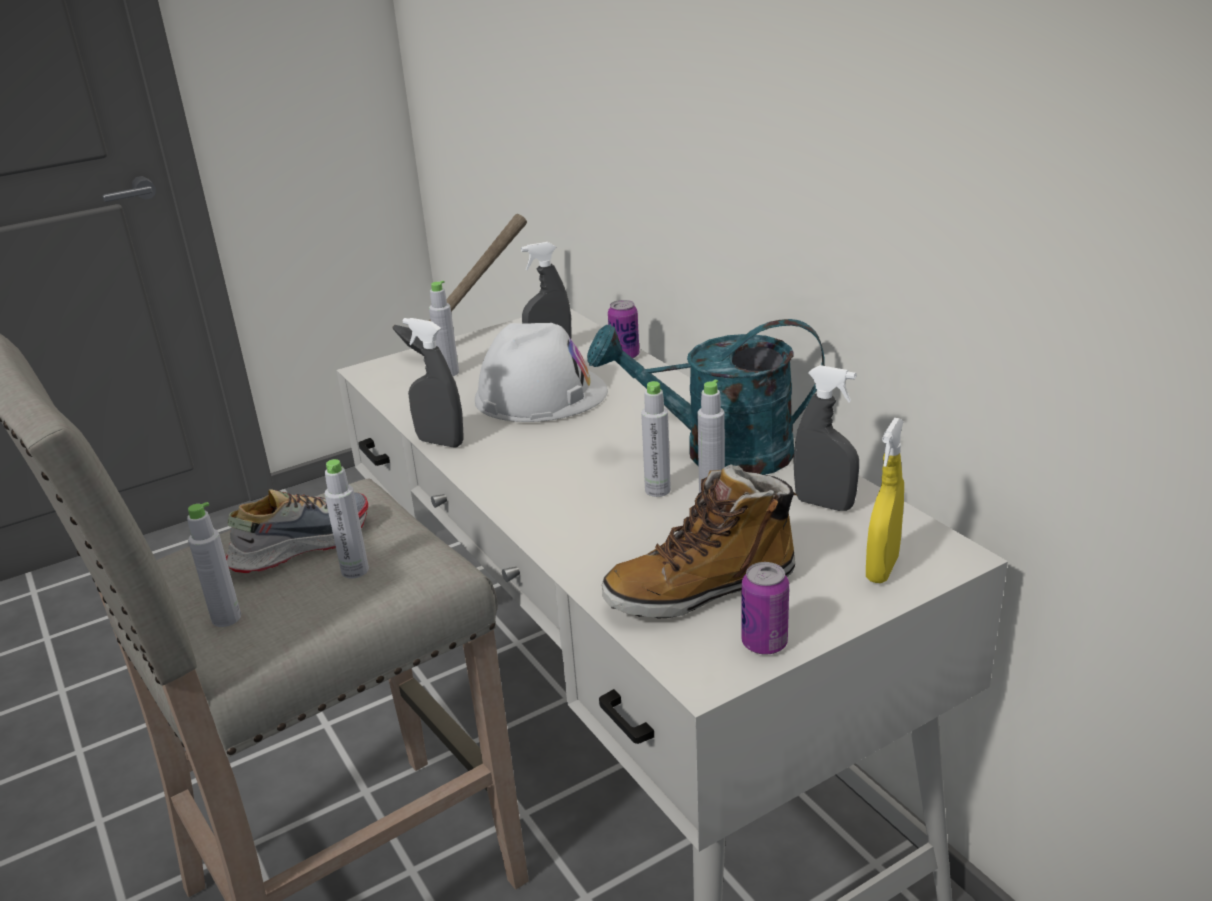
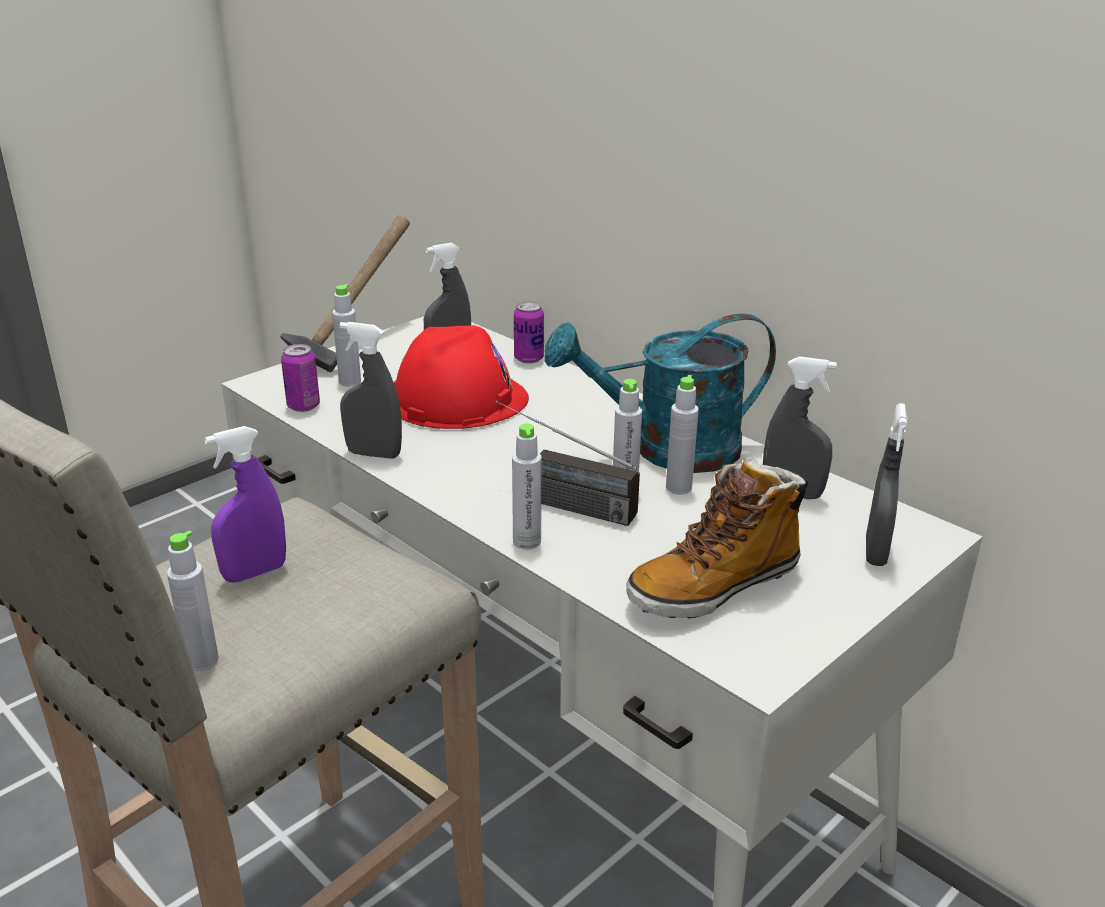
camera: 15 degrees left, 0 degrees up
(300, 544) = (255, 572): shoe -> purple spray bottle
(355, 570) = (330, 596): grey bottle -> grey bottle (527, 541)
(540, 394) = (459, 400): white hard hat -> red hard hat
(589, 499) = (559, 503): none -> radio
(764, 643) = (800, 634): can -> can (303, 406)
(882, 569) = (875, 552): yellow spray bottle -> grey spray bottle

